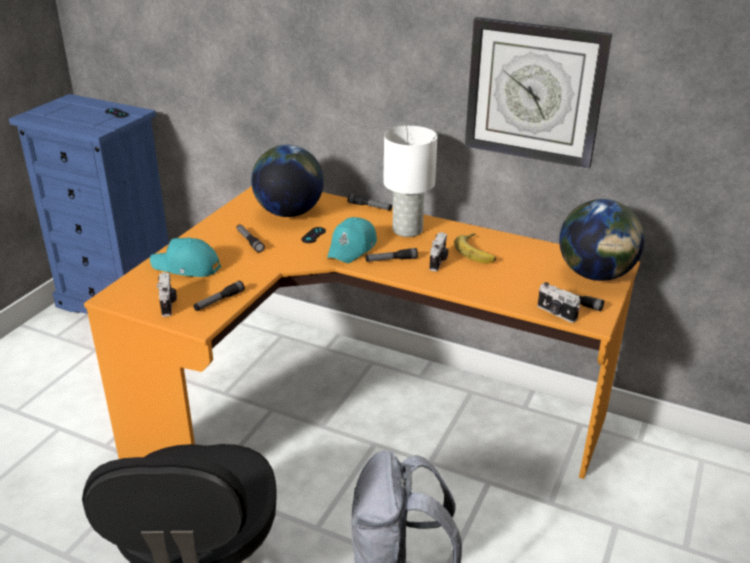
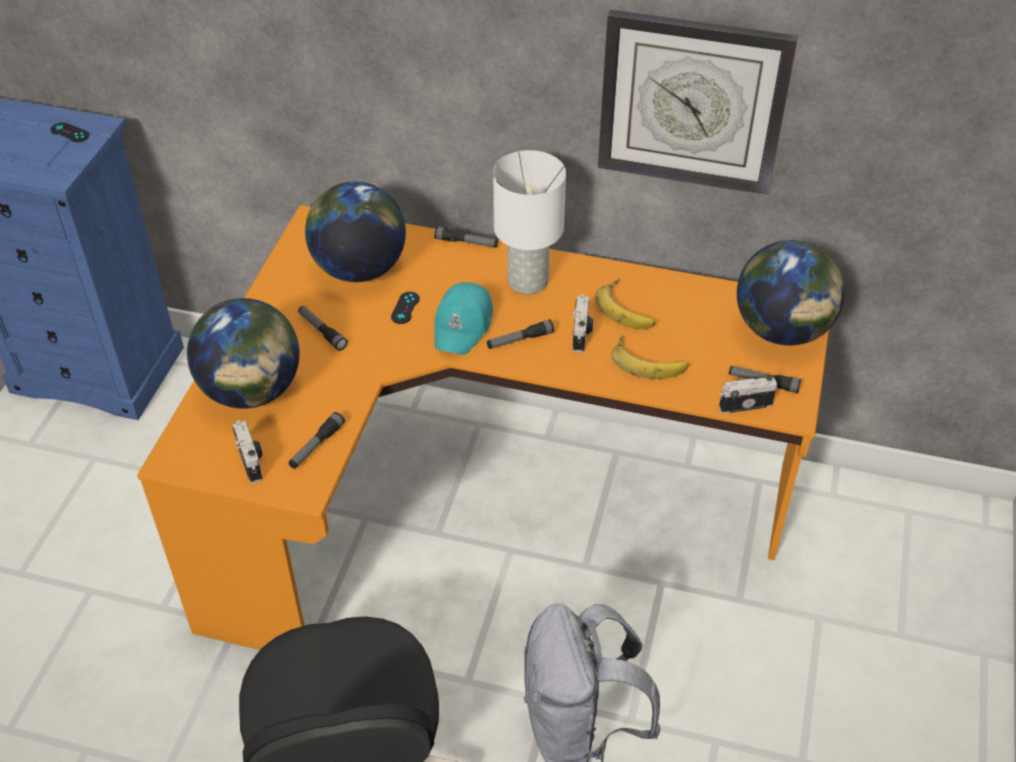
camera: 10 degrees left, 15 degrees up
(186, 267) = (252, 391): turquoise cap -> globe
(486, 281) = (649, 361): none -> banana
(556, 313) = (744, 404): camera -> camera turned 135 degrees clockwise

